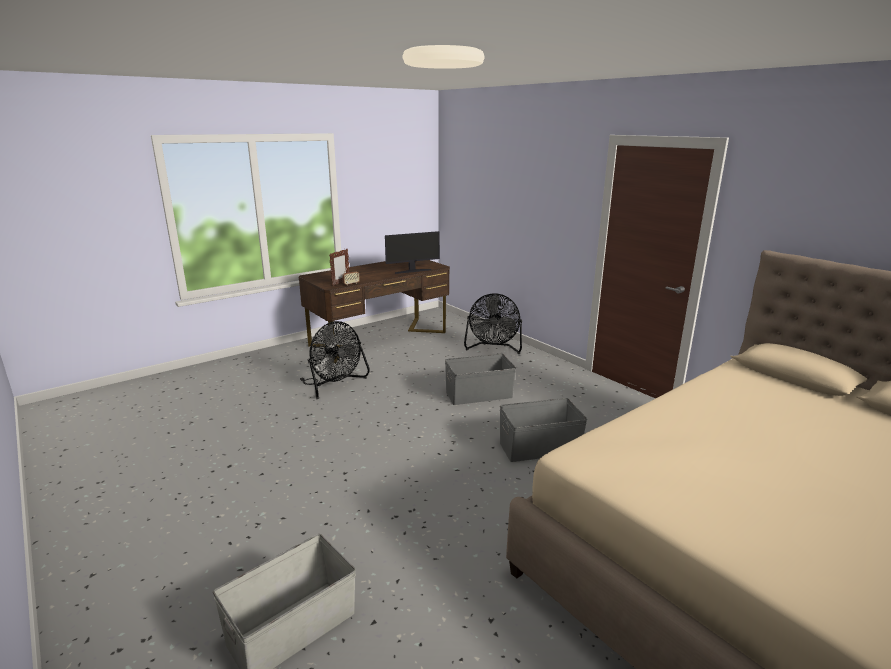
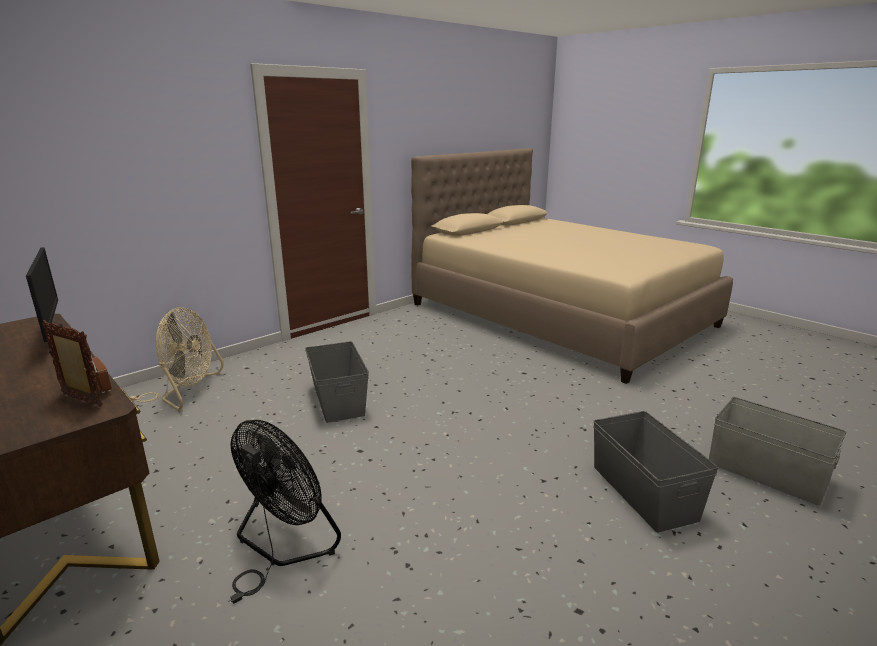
camera: 95 degrees left, 0 degrees up
(491, 347) = (183, 392): black fan -> beige fan
(539, 447) = (453, 369): grey storage box -> grey storage box (643, 492)

